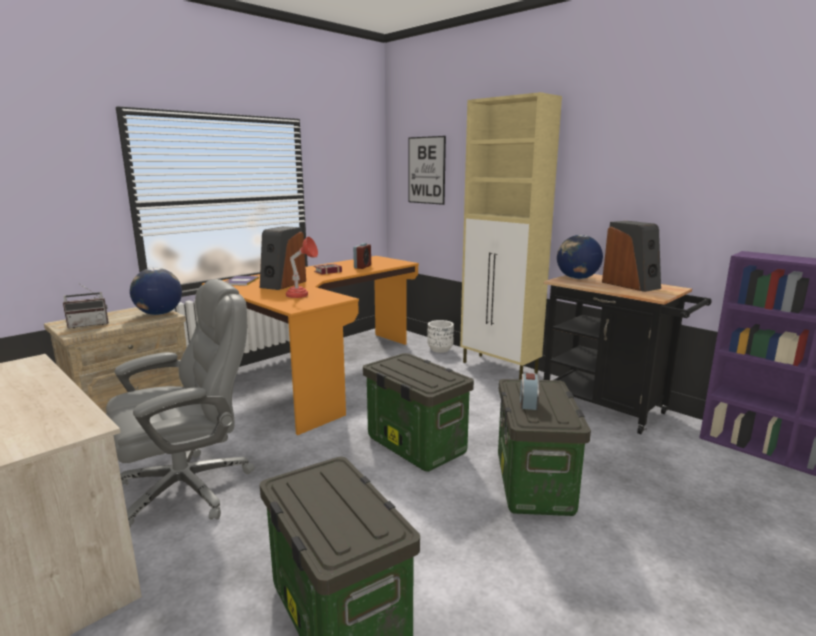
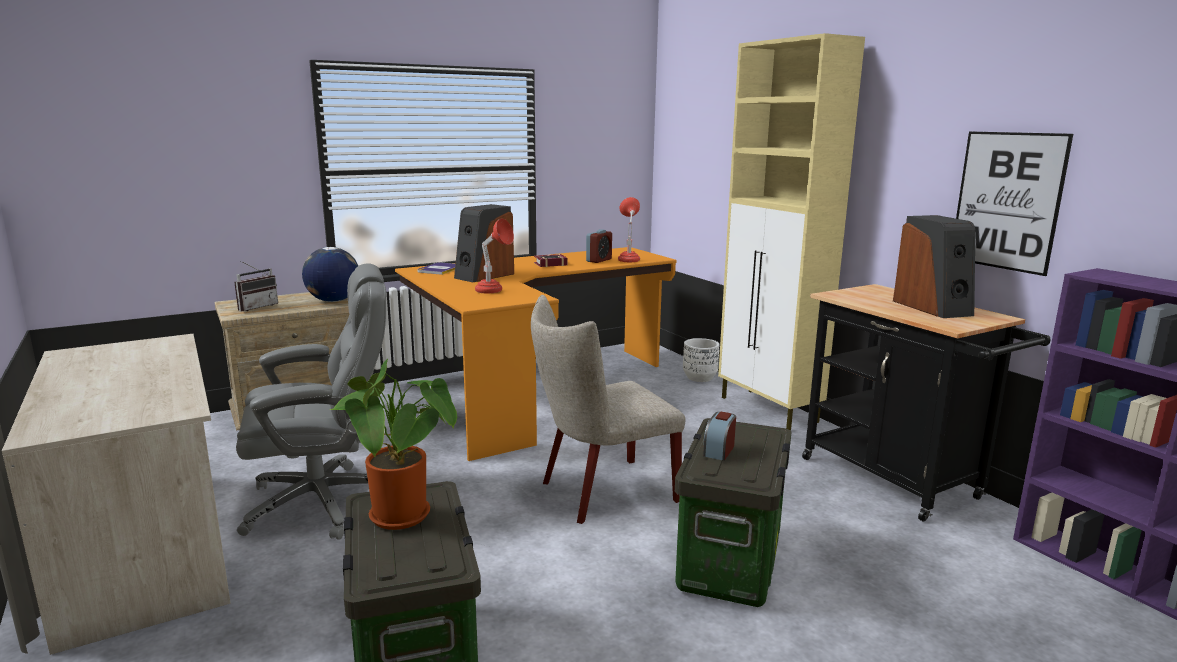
camera: 15 degrees right, 0 degrees up
(89, 324) = (256, 307): radio -> radio turned 45 degrees counterclockwise
(326, 495) = (405, 518): none -> potted plant
(384, 264) = (628, 259): none -> red table lamp
(414, 446) = (601, 492): storage box -> beige chair
(426, 170) = (699, 136): picture -> picture (1007, 201)
(577, 278) = (862, 293): globe -> none

